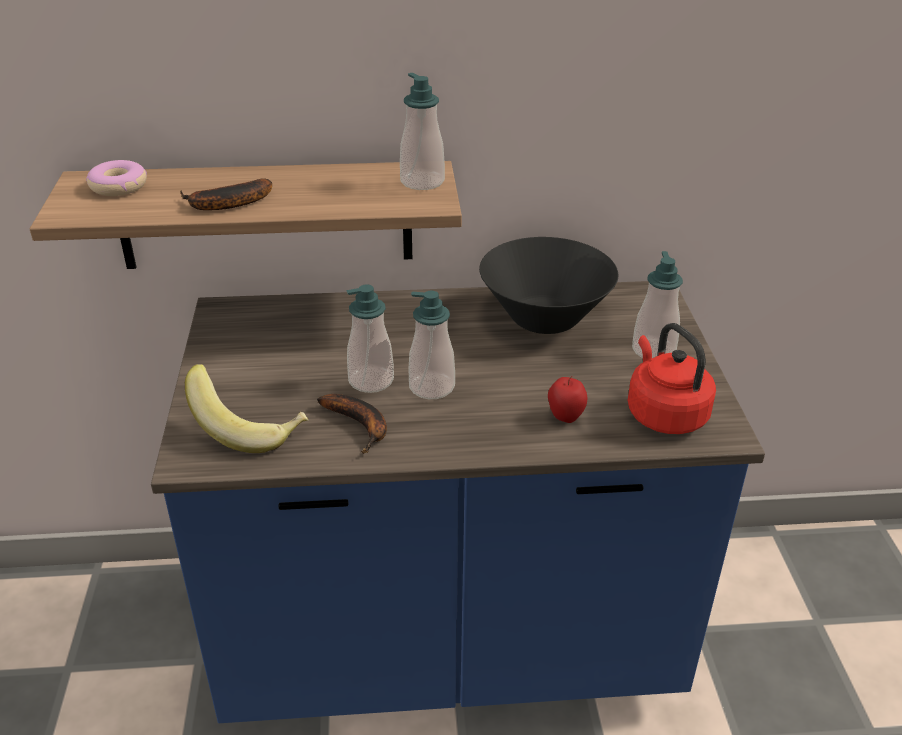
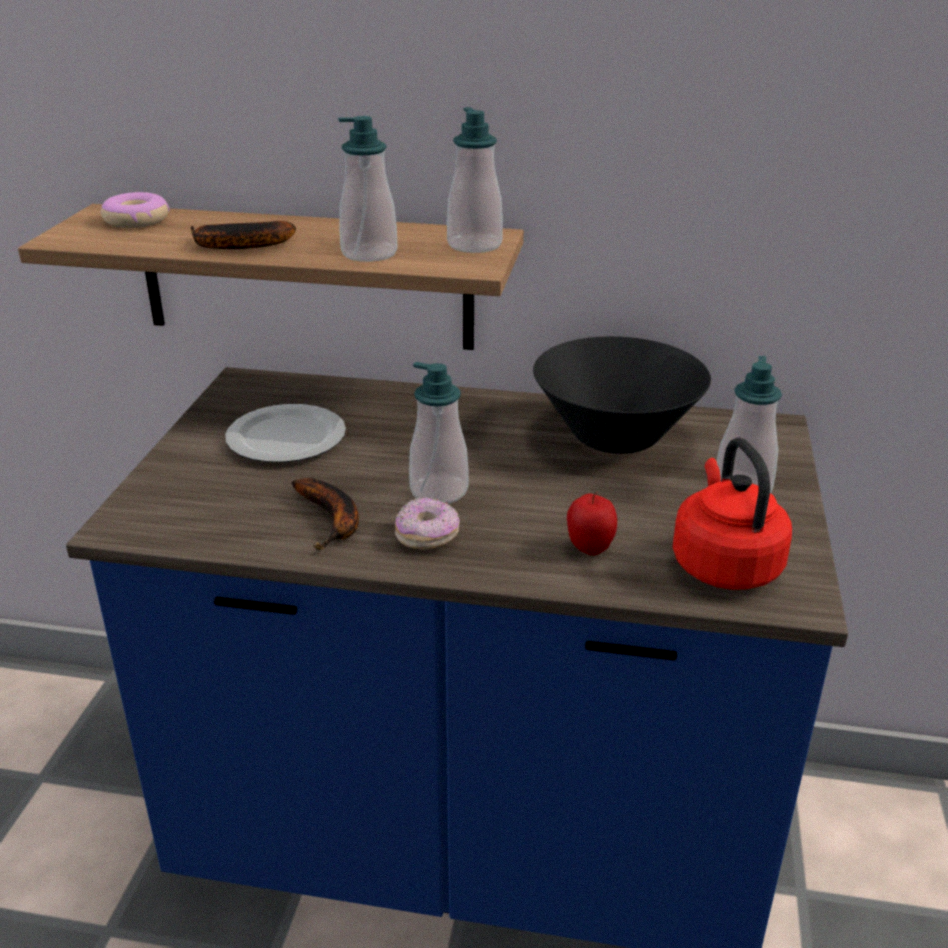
camera: 15 degrees right, 5 degrees down
(249, 429) = (204, 504): banana -> none
(285, 359) = (284, 439): none -> plate
(371, 380) = (370, 474): soap dispenser -> soap dispenser (369, 253)
(441, 428) = (427, 537): none -> donut

